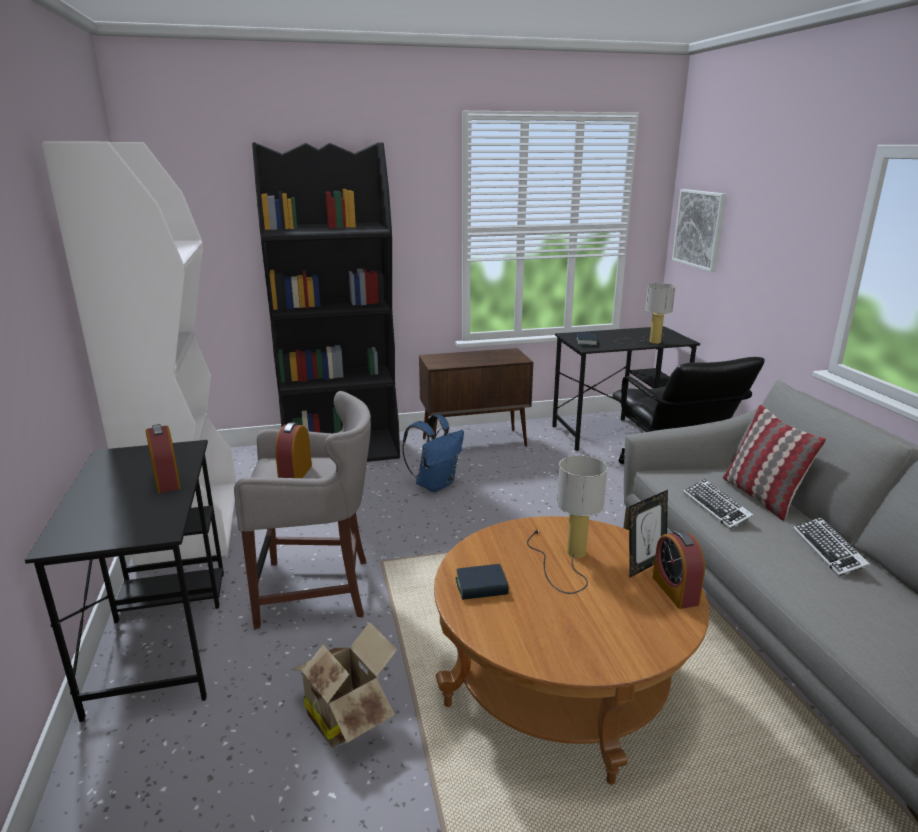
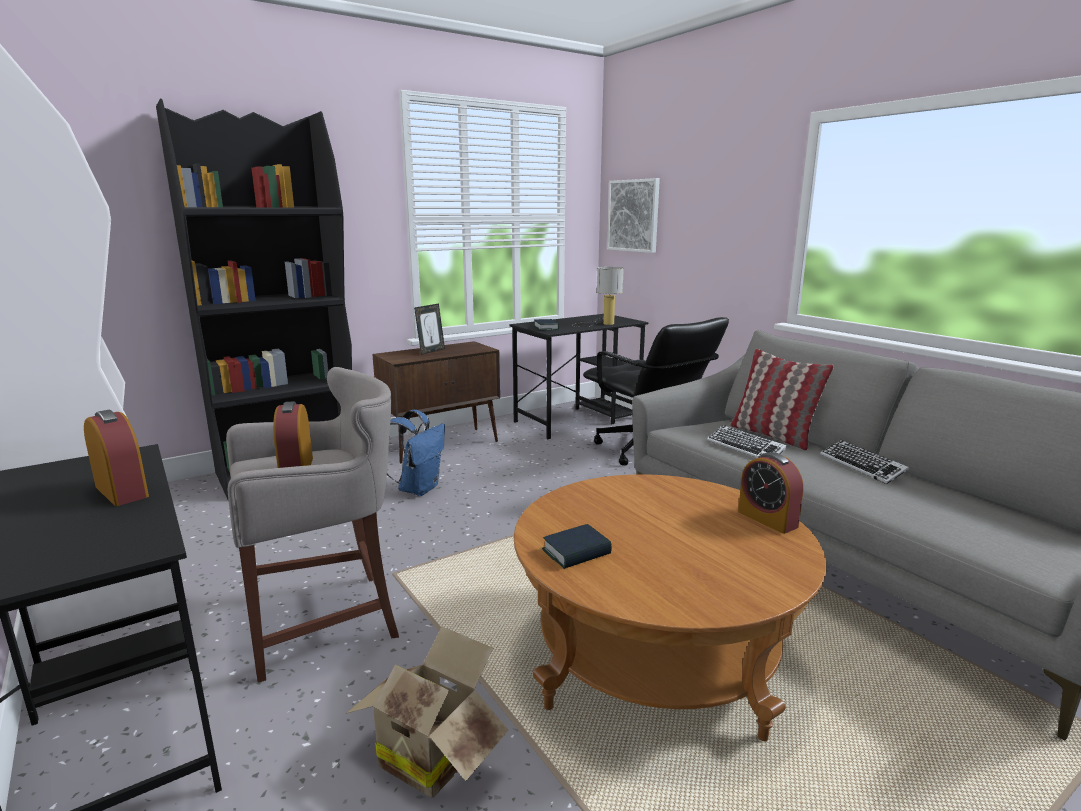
camera: 20 degrees left, 5 degrees down
(567, 557) = (644, 509): table lamp -> none
(644, 565) = (722, 503): picture frame -> picture frame (431, 351)

